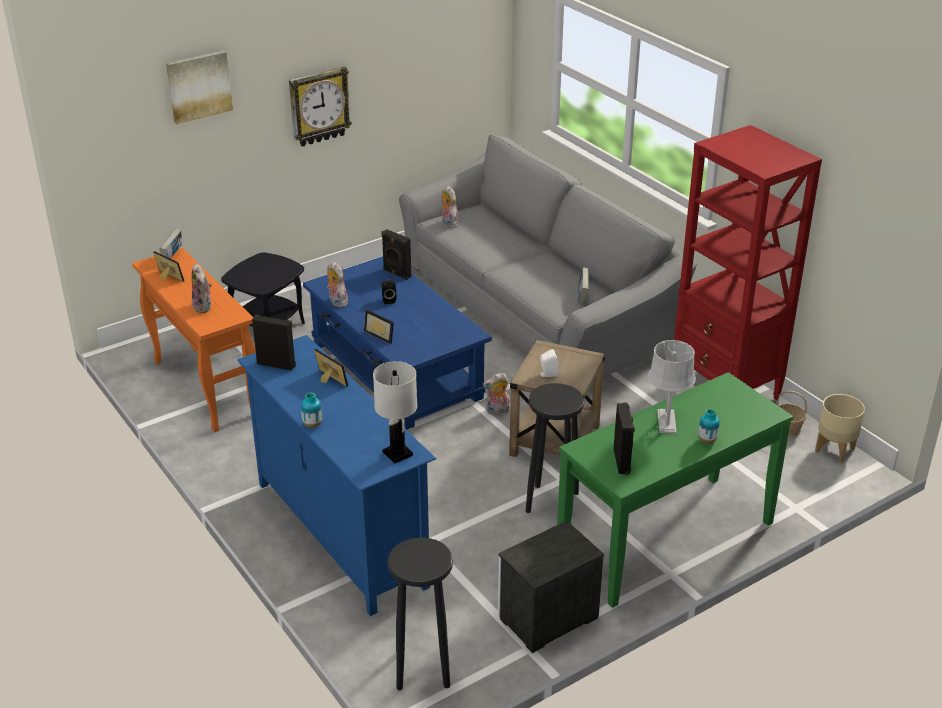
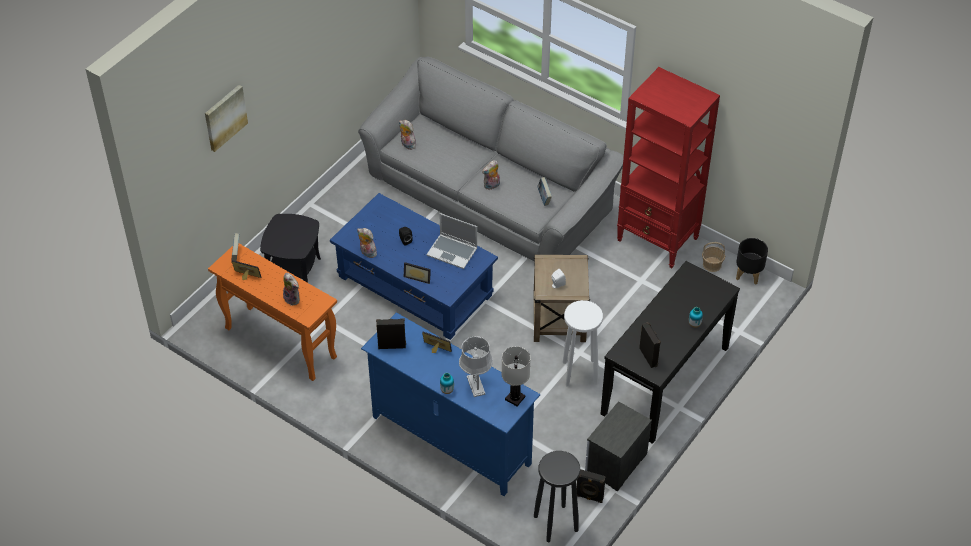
camera: 20 degrees left, 15 degrees up
(319, 106) = (298, 89): wall clock -> none
(396, 274) = (396, 212): black speaker -> black speaker (589, 497)
(439, 321) = (453, 252): none -> laptop
(497, 411) = (507, 304): plush toy -> plush toy (491, 186)
(551, 502) = (579, 372): black stool -> white stool
(666, 422) = (663, 316): grey table lamp -> grey table lamp (476, 385)
(666, 539) = (666, 381): green console table -> black console table
(835, 450) = (749, 274): beige planter -> black planter

